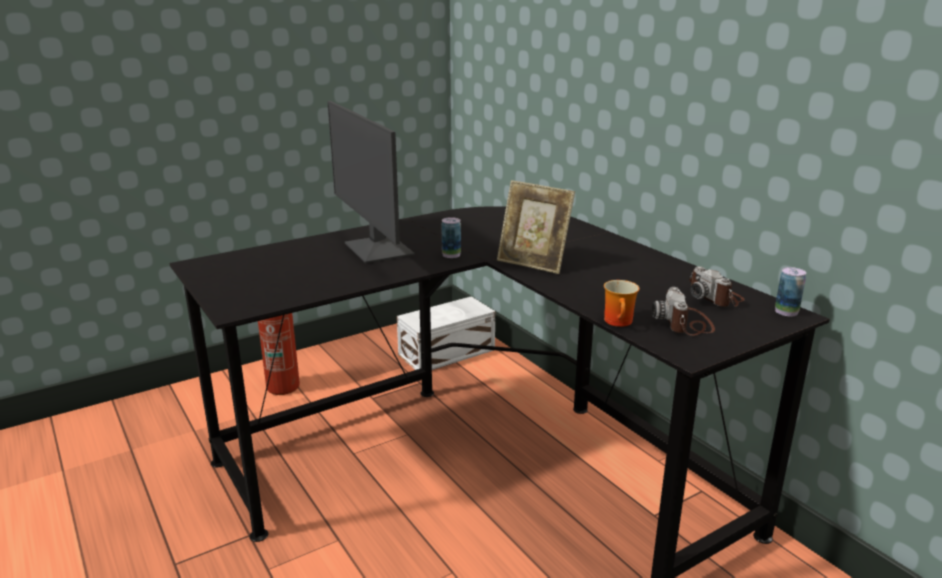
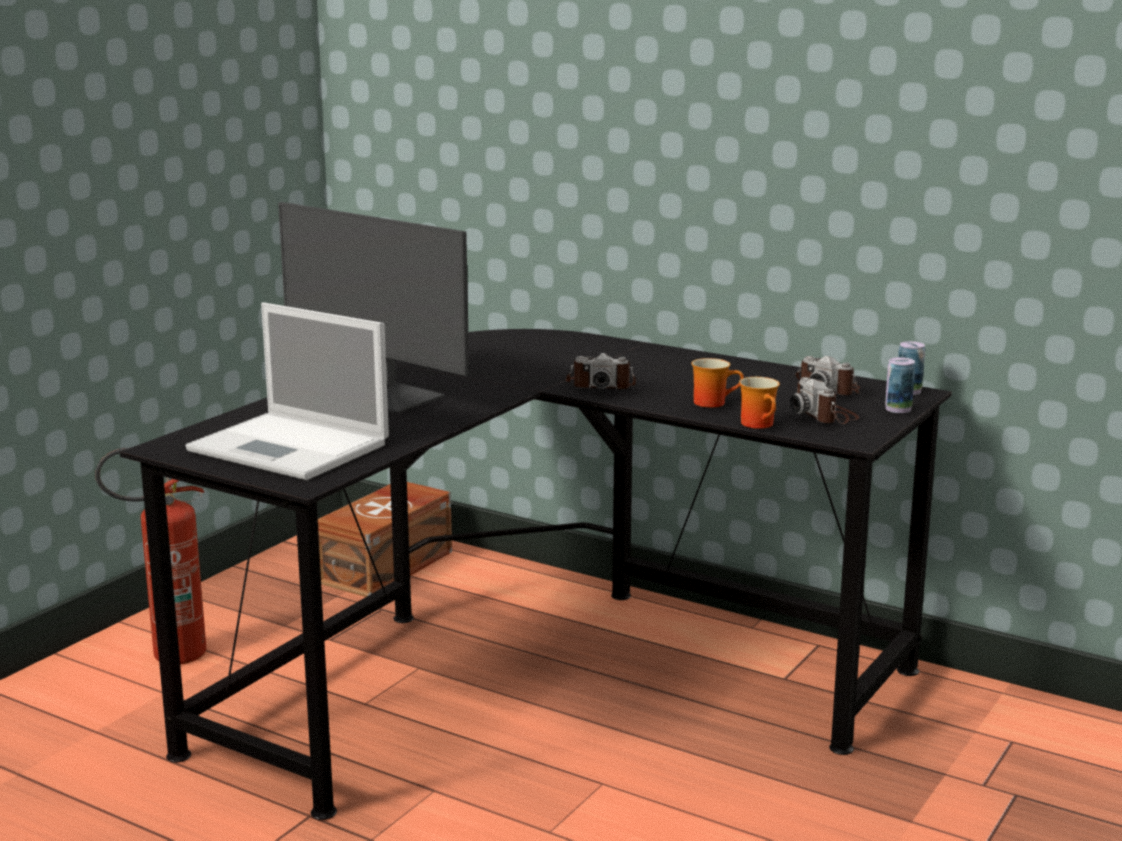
camera: 25 degrees left, 5 degrees down
(266, 279) = (292, 448): none -> laptop
(448, 352) = (389, 567): white storage box -> brown storage box
(451, 255) = (490, 390): can -> can (898, 409)
(533, 263) = (600, 385): picture frame -> camera
(603, 293) = (713, 402): none -> mug

